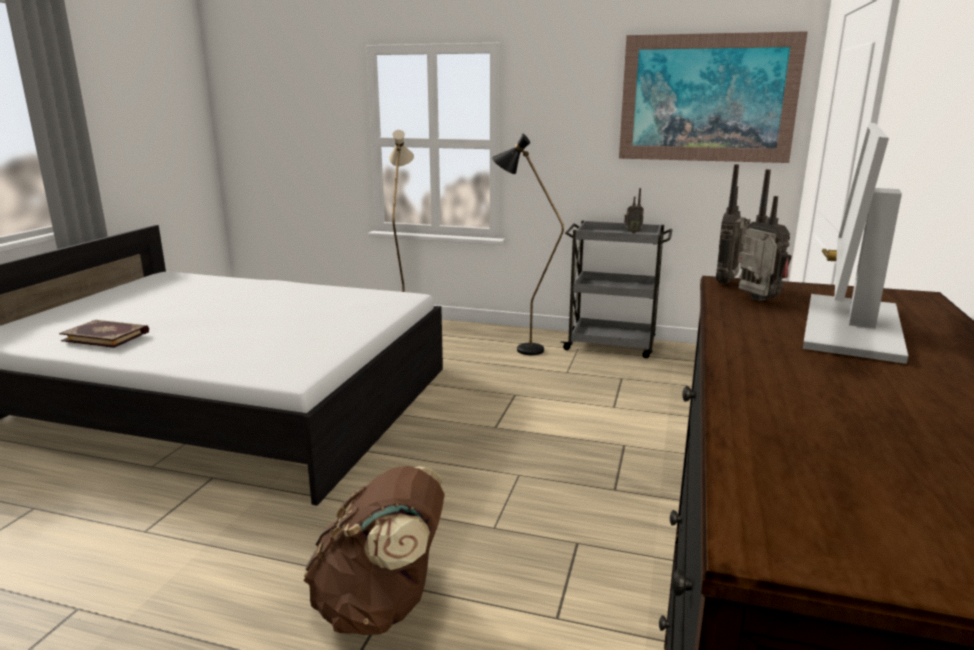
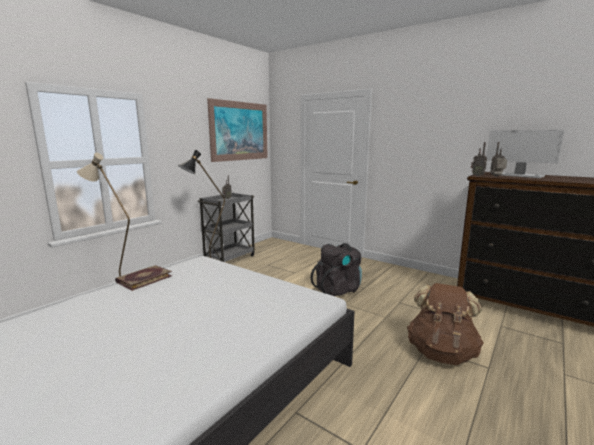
camera: 70 degrees left, 5 degrees down
(106, 336) = (152, 385): book -> book (144, 279)
(578, 461) = (338, 289): none -> black backpack

